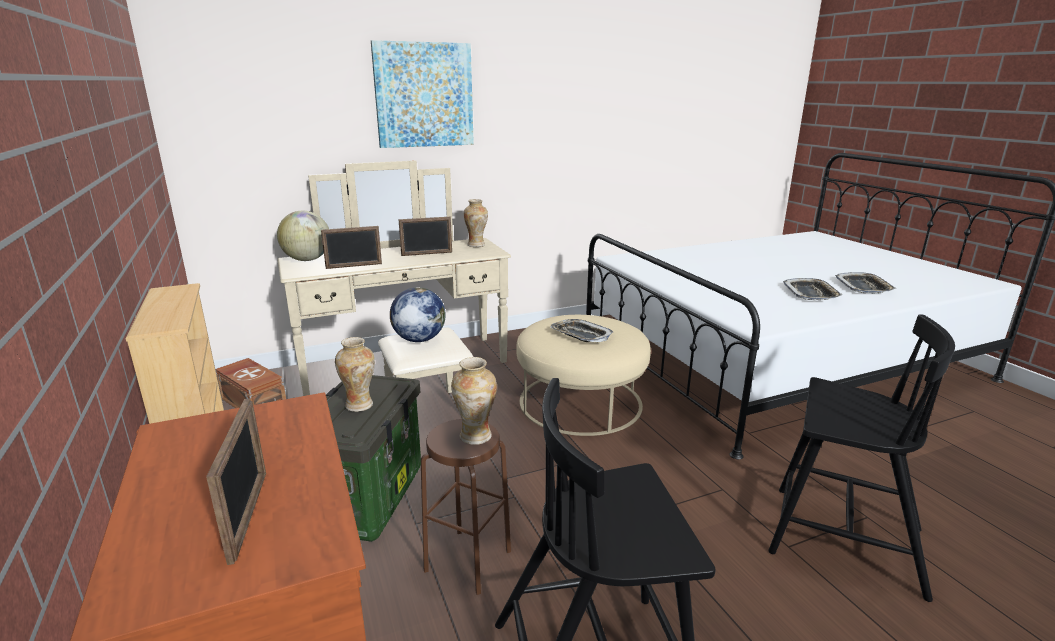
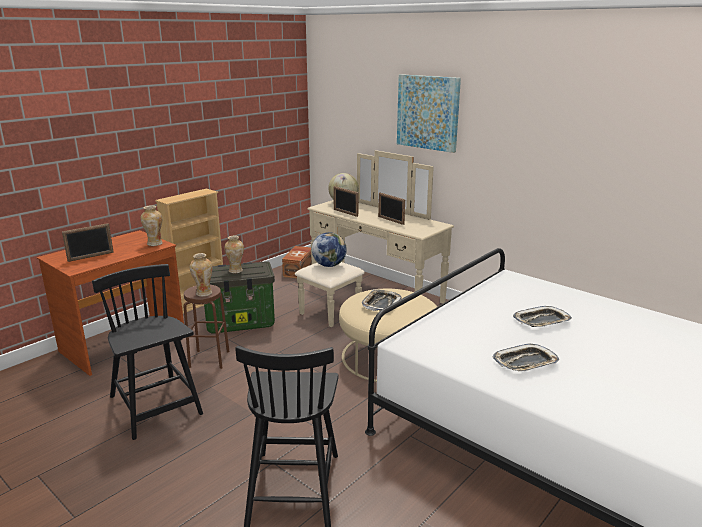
camera: 65 degrees right, 0 degrees up
(476, 245) = (429, 226): vase -> vase (154, 244)
(863, 287) = (592, 392): tray -> tray (541, 321)

